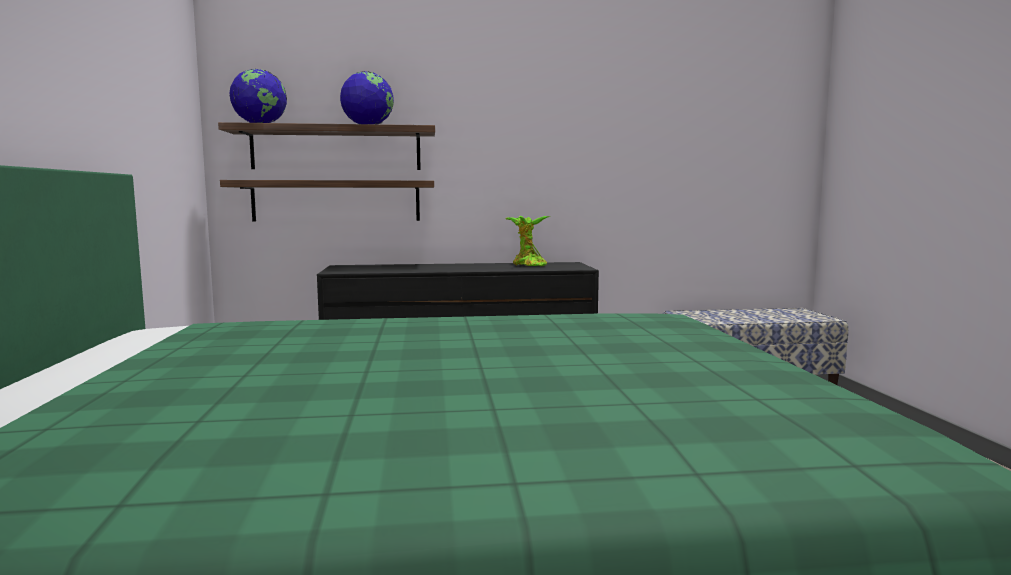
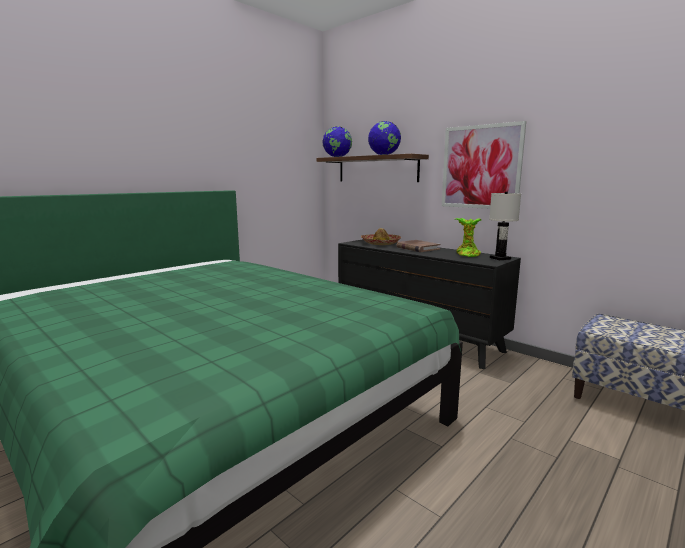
camera: 50 degrees right, 5 degrees up
(336, 201) = (375, 200): shelf -> none
(379, 267) = (380, 243): none -> hat
(450, 266) = (417, 248): none -> brown book
(515, 150) = (480, 167): none -> picture
(569, 264) = (499, 258): none -> white table lamp

